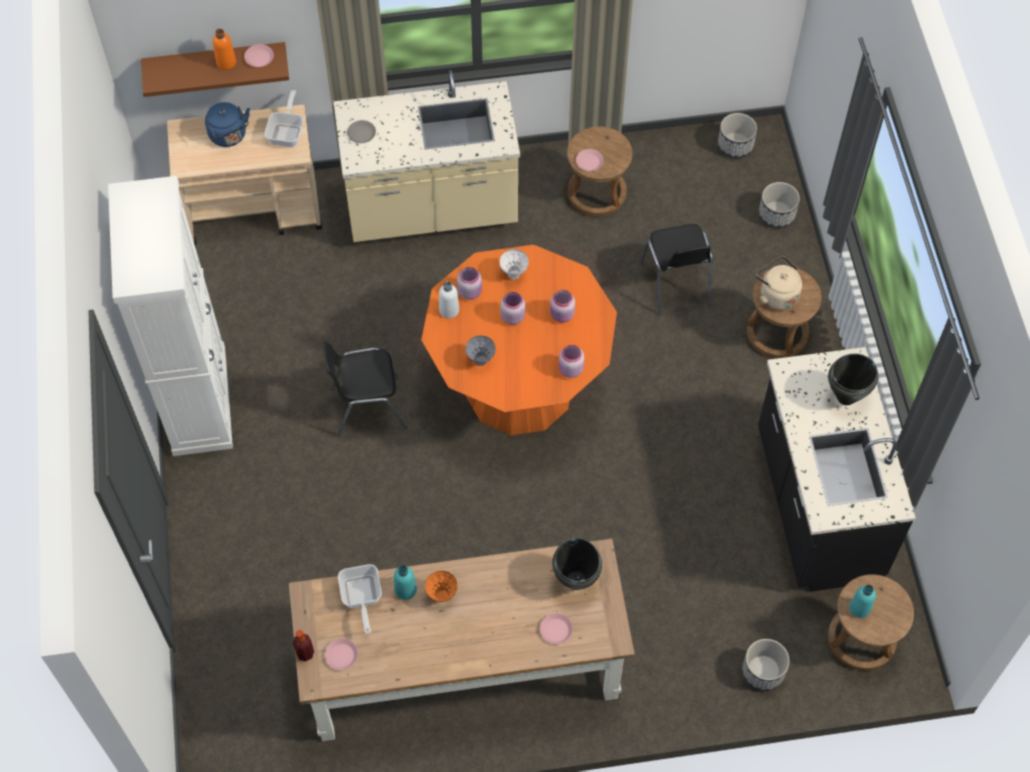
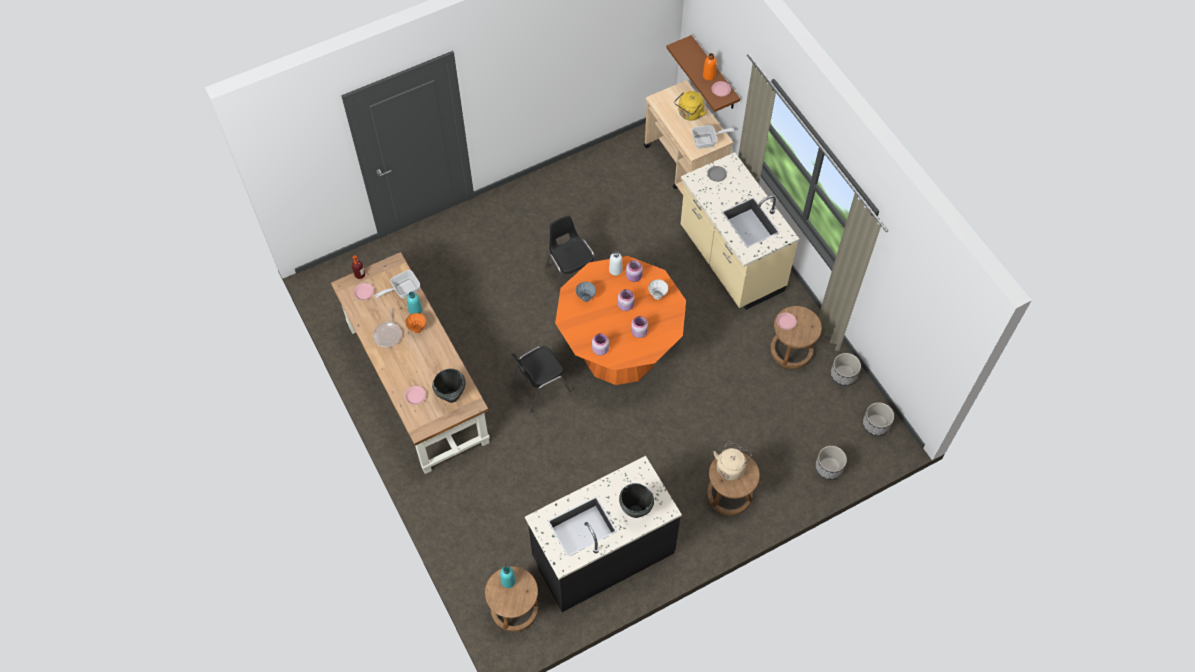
camera: 70 degrees right, 0 degrees up
(199, 399) = (541, 190): white cabinet -> none
(229, 136) = (689, 114): blue kettle -> yellow kettle
(433, 640) = (388, 334): none -> frying pan
(675, 284) = (740, 420): black chair -> black chair (539, 387)
(763, 672) = (470, 554): planter -> planter (843, 375)

